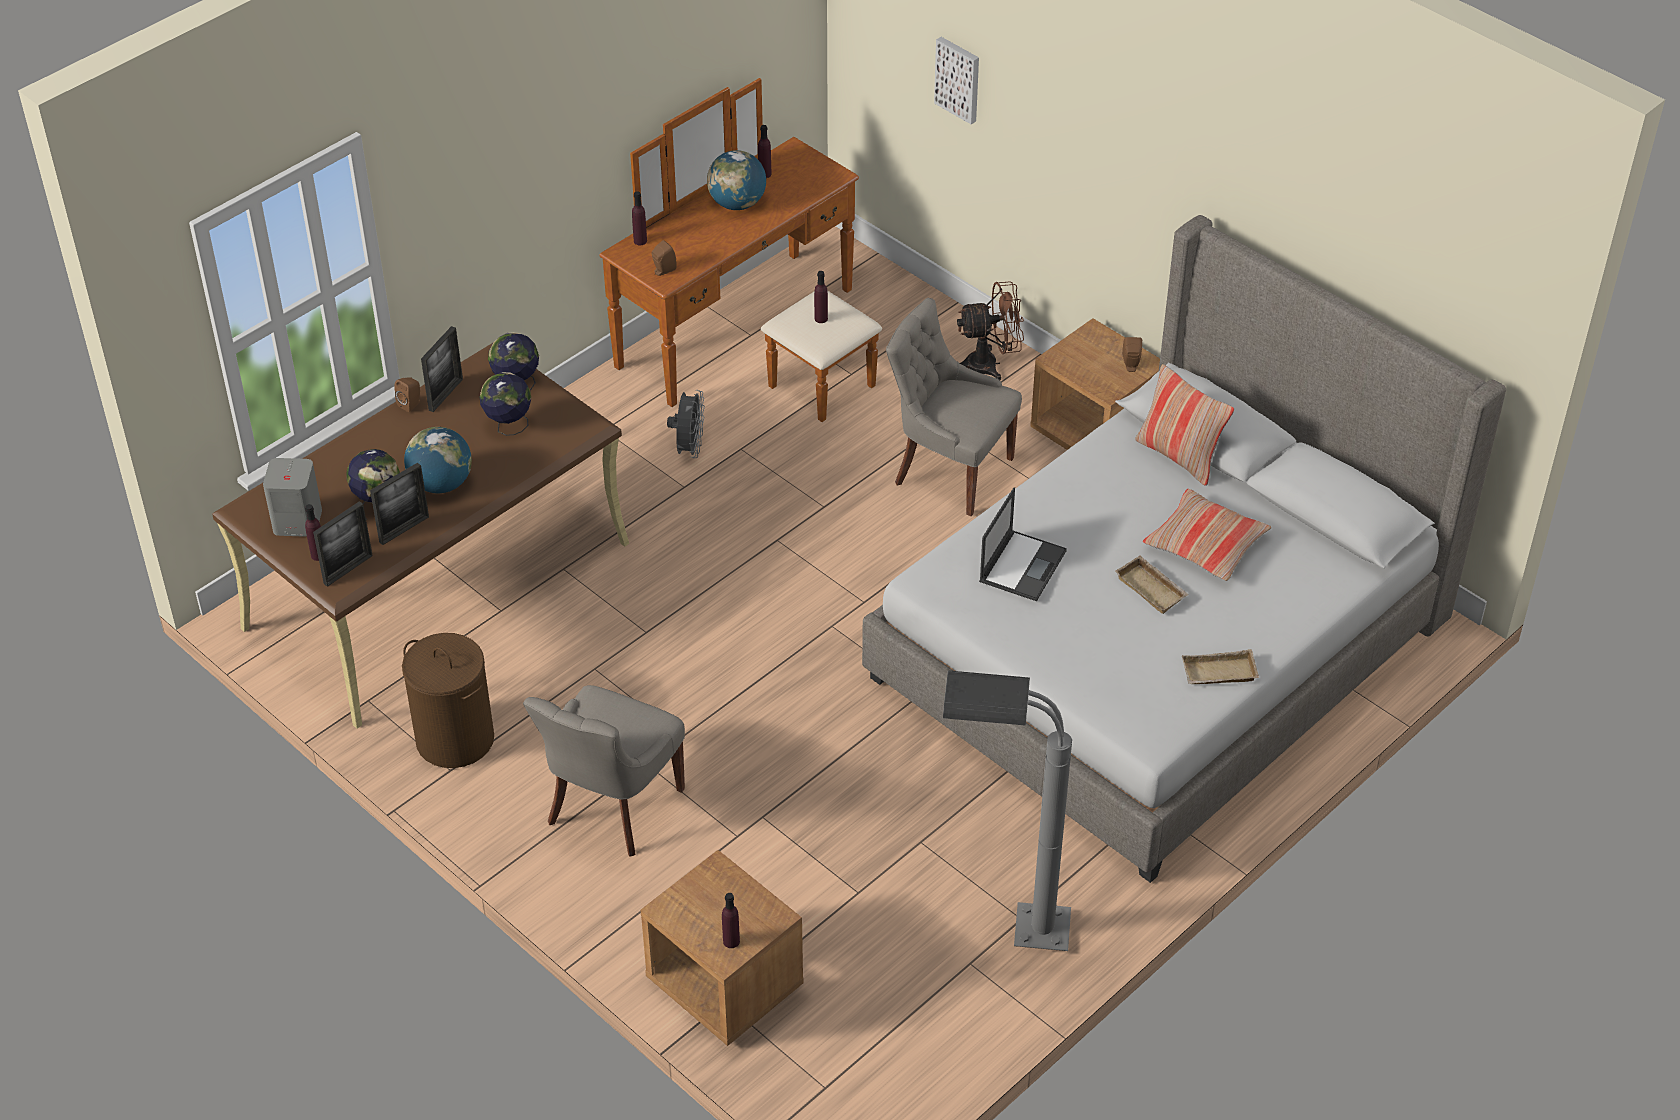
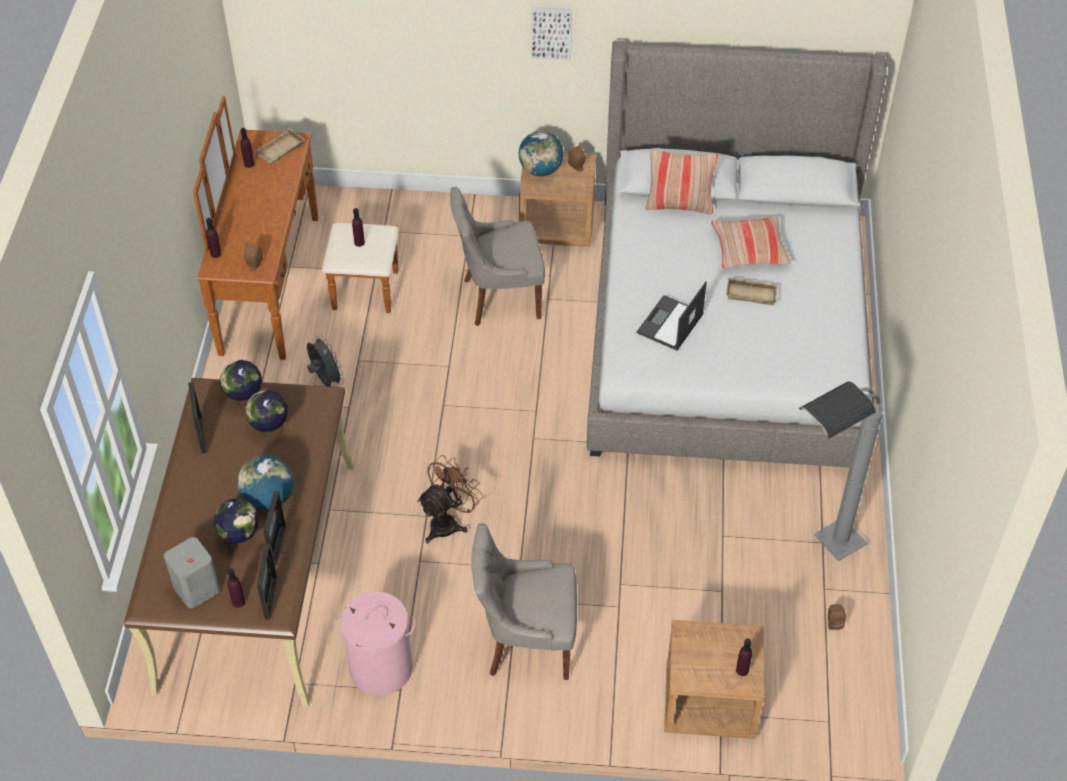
camera: 40 degrees left, 5 degrees up
(411, 404) = (184, 457): brown speaker -> brown speaker (833, 622)
(454, 739) = (380, 668): brown laundry basket -> pink laundry basket
(612, 807) = (526, 642): grey chair -> grey chair turned 105 degrees clockwise
(737, 204) = (253, 193): globe -> globe (541, 170)
(959, 79) = (369, 29): picture -> picture (551, 31)
(990, 364) = (452, 217): brown fan -> brown fan (448, 522)
(1022, 565) = (670, 324): laptop -> laptop turned 135 degrees counterclockwise
(1218, 674) = (838, 322): beige tray -> beige tray (280, 151)

